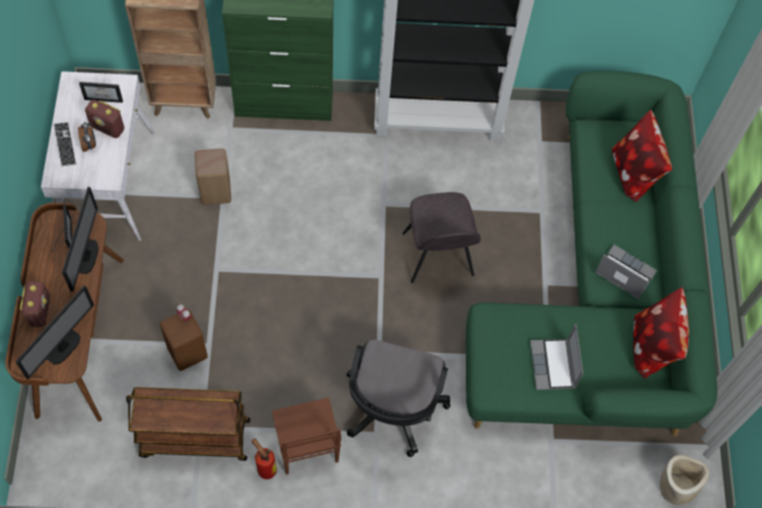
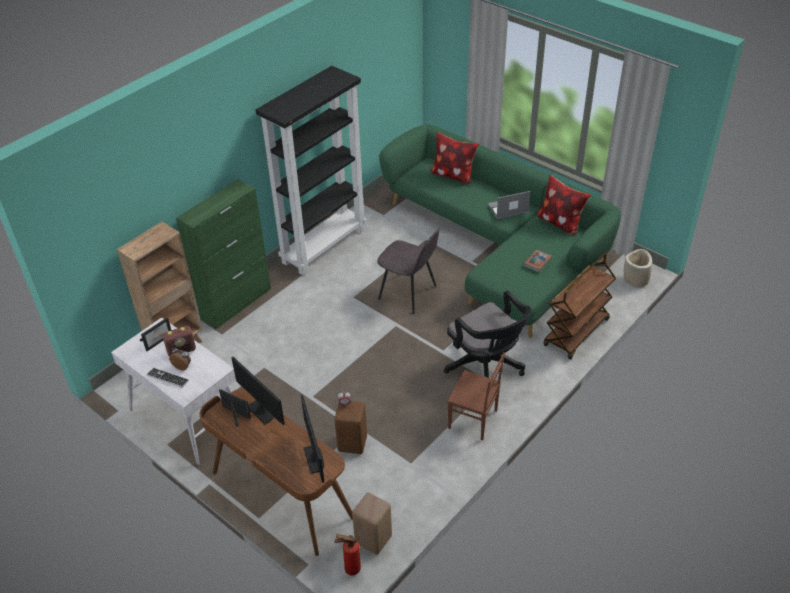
camera: 45 degrees left, 20 degrees down
(39, 311) = (274, 458): radio -> none
(194, 439) = (416, 473): brown cart -> brown cart (576, 333)
(216, 192) = (257, 367): beige stool -> beige stool (374, 539)
(265, 468) = (469, 448): fire extinguisher -> fire extinguisher (350, 569)
(553, 365) = (537, 262): laptop -> book

